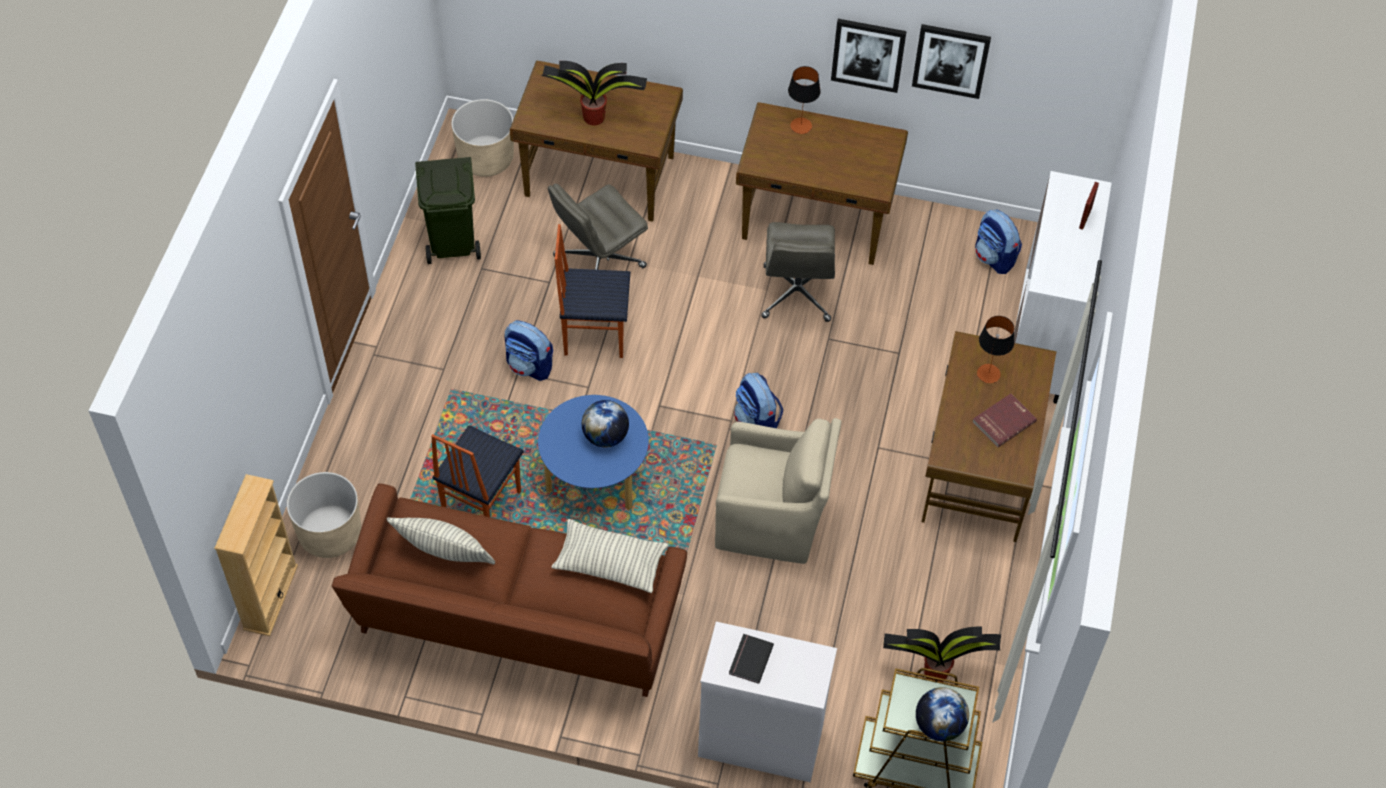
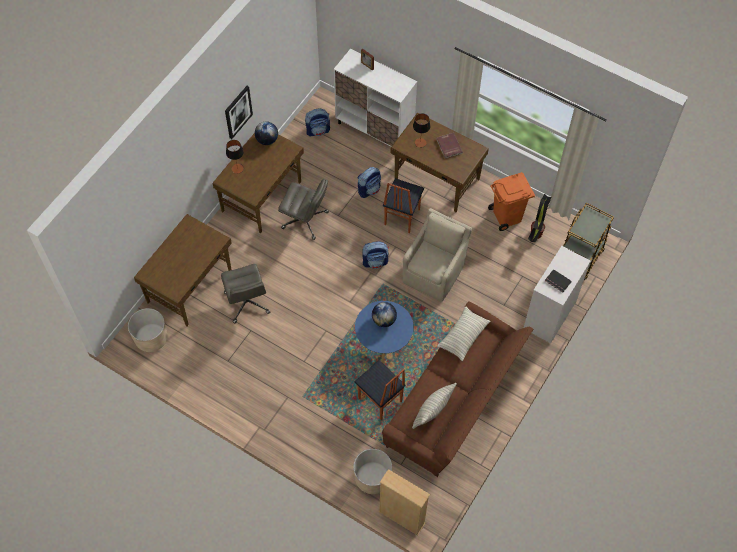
camera: 70 degrees left, 5 degrees up
(453, 242) = (204, 370): green trash can -> none
(530, 366) = (302, 354): backpack -> backpack (369, 189)
(594, 334) = (294, 318): chair -> chair (401, 217)
(595, 117) = (189, 259): potted plant -> none
(939, 725) = (599, 225): globe -> globe (267, 140)
(951, 60) = (263, 77): picture -> none
(952, 612) = (507, 216): none -> orange trash can

